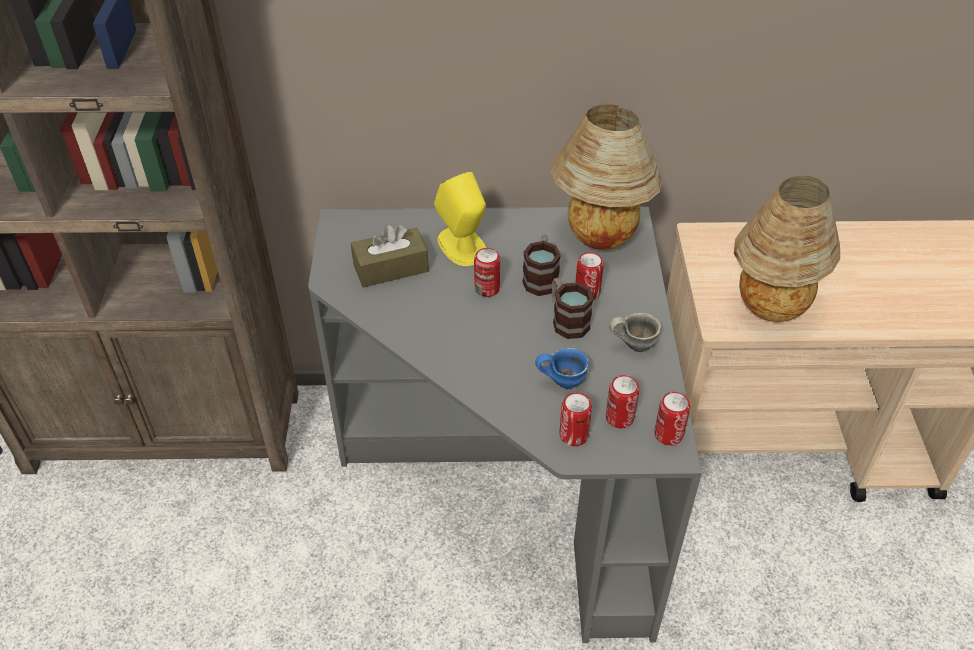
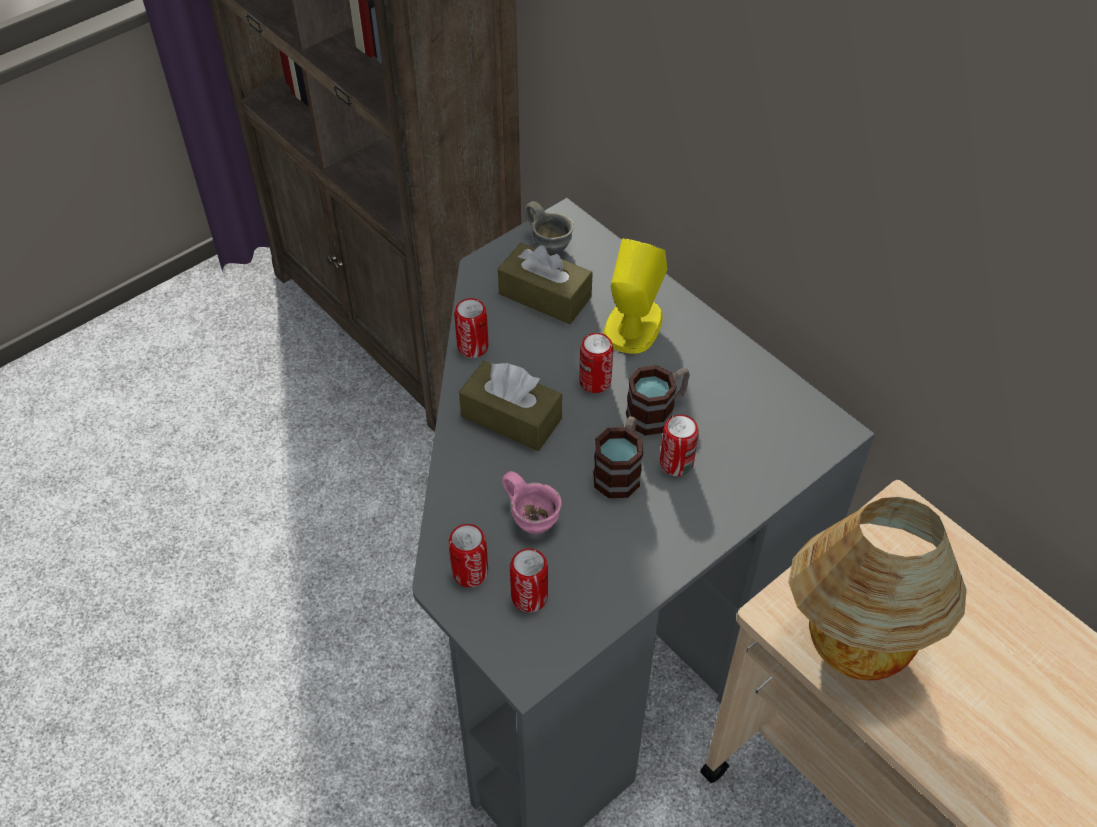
camera: 50 degrees right, 5 degrees up
(472, 343) = (511, 418): none -> brown tissue box
(562, 380) = (533, 518): blue mug -> pink mug
(598, 239) = (768, 423): table lamp -> none
(633, 344) = (645, 547): grey mug -> grey mug (550, 245)
(668, 434) = (546, 653): can -> can (473, 347)

